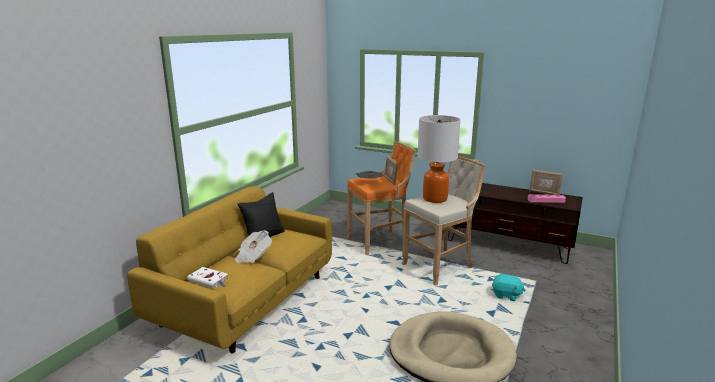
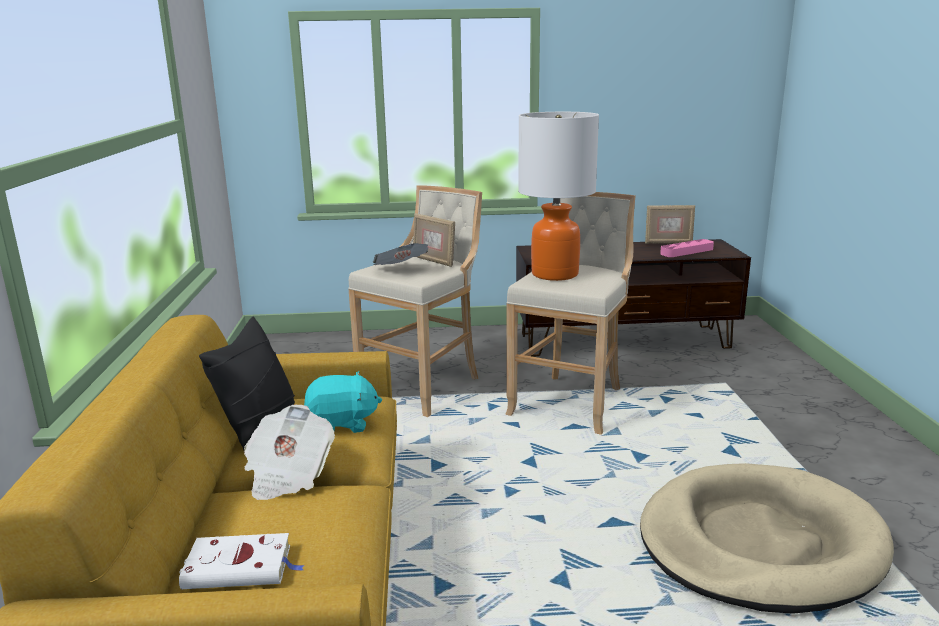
camera: 30 degrees left, 0 degrees up
(380, 241) = (425, 386): orange stool -> beige stool
(506, 295) = (716, 417): turquoise plush toy -> turquoise plush toy (342, 424)

